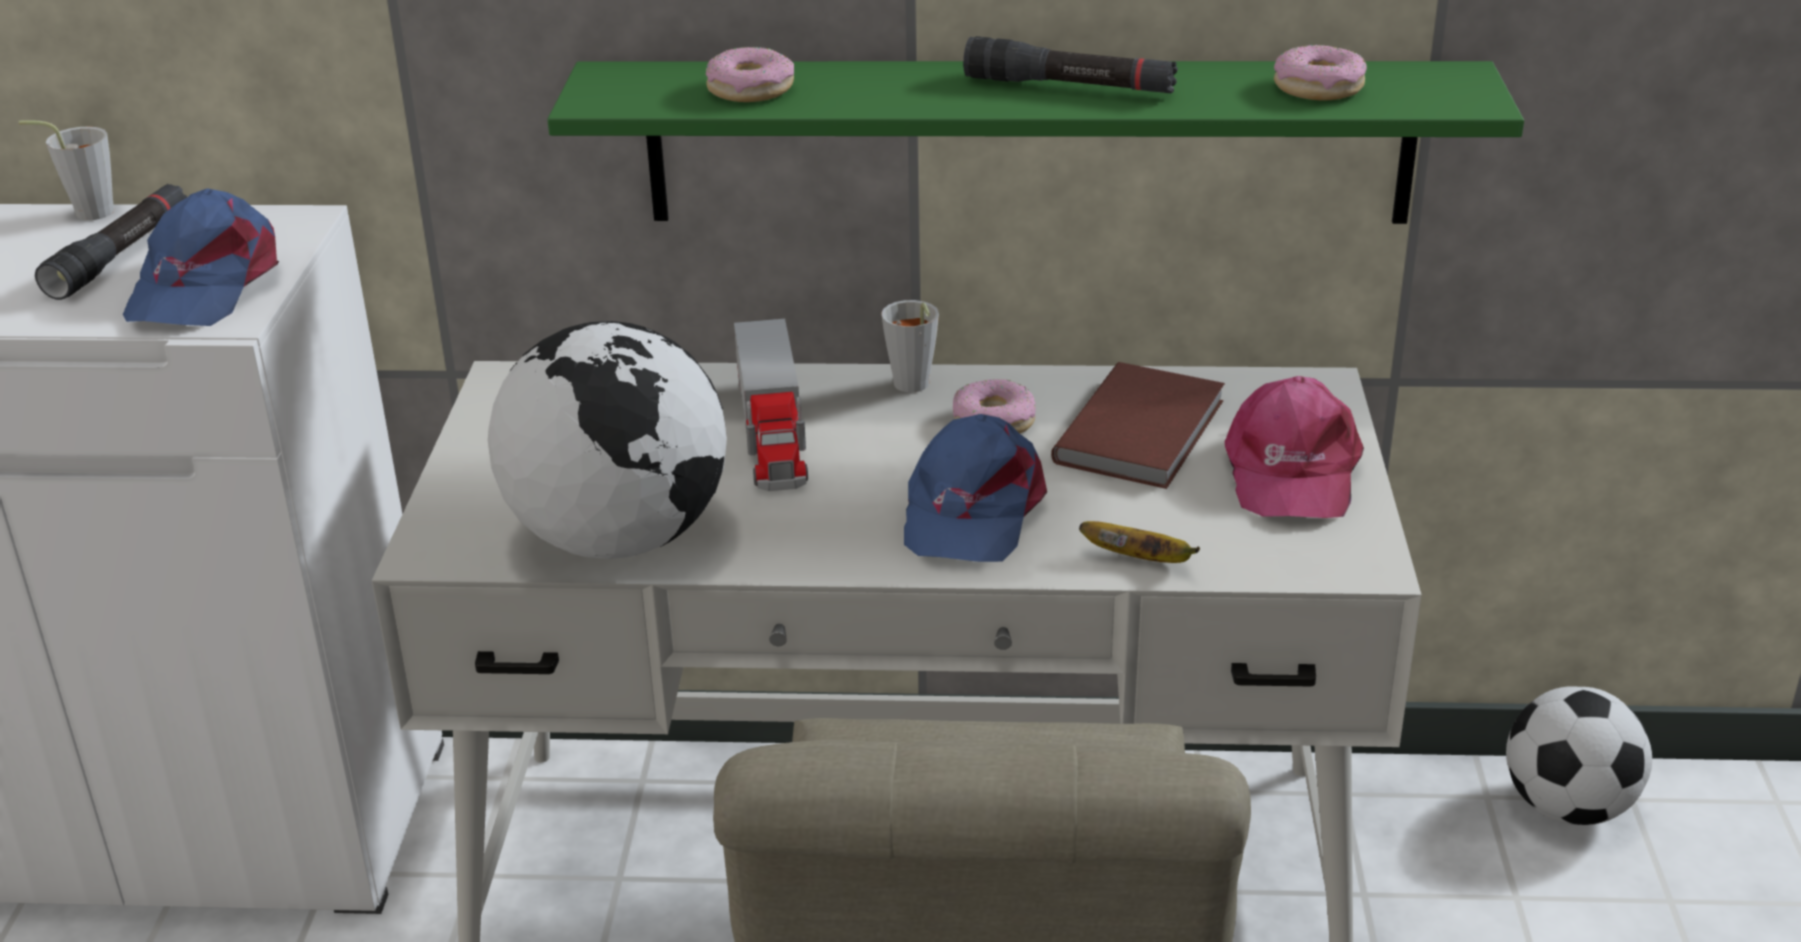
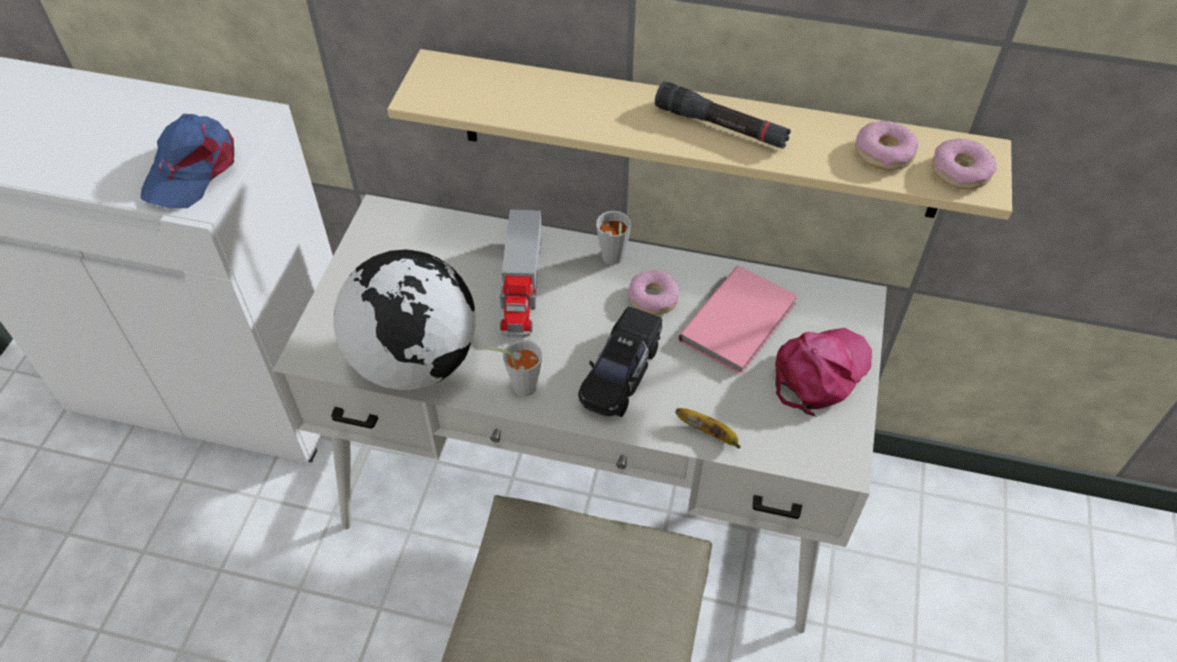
camera: 10 degrees right, 20 degrees up
(86, 212) = (140, 89): grey cup -> grey cup (519, 386)
(120, 255) = (151, 132): black flashlight -> none
(750, 89) = (518, 97): donut -> donut (960, 171)
(971, 510) = (620, 373): blue cap -> black toy car
(1027, 142) = (698, 135): green shelf -> beige shelf
(1145, 431) = (741, 322): brown book -> pink book
(1290, 471) = (819, 372): pink cap -> pink cap turned 150 degrees counterclockwise
(1568, 807) = (966, 508): football -> none

